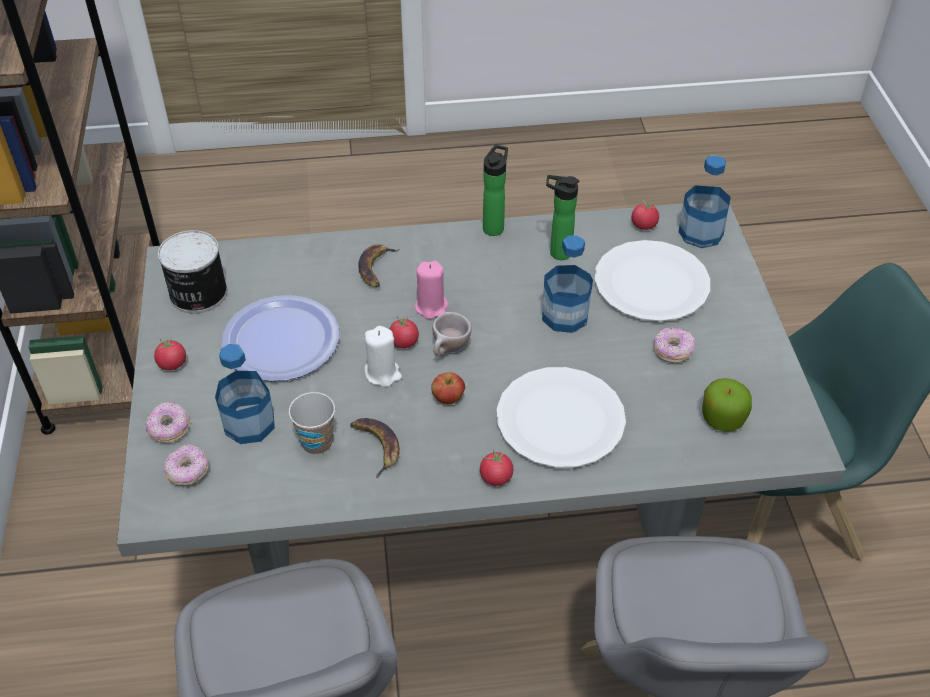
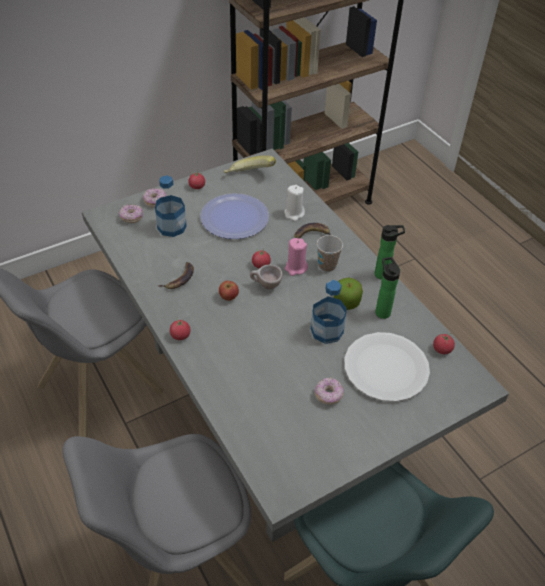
camera: 65 degrees right, 0 degrees up
(197, 294) = (249, 177): can -> banana
(317, 442) = (171, 255): cup -> cup (327, 265)
(383, 373) = (232, 264): white candle -> white candle (294, 214)
(560, 419) = (238, 352): white plate -> none
(700, 233) = (458, 384): bottle -> none
(722, 418) = (283, 437): apple -> apple (346, 302)

